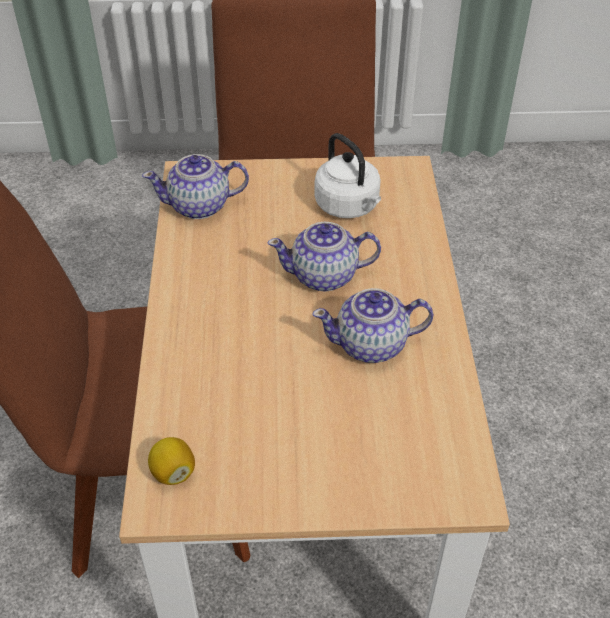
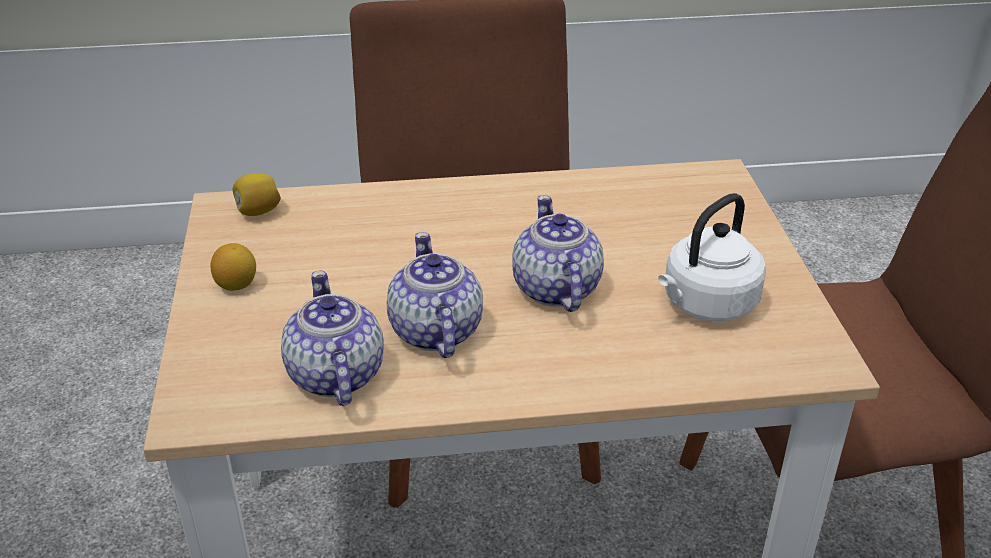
camera: 85 degrees right, 10 degrees down
(200, 206) = (661, 189): teapot -> teapot (335, 376)
(296, 480) = (236, 285): none -> lemon

